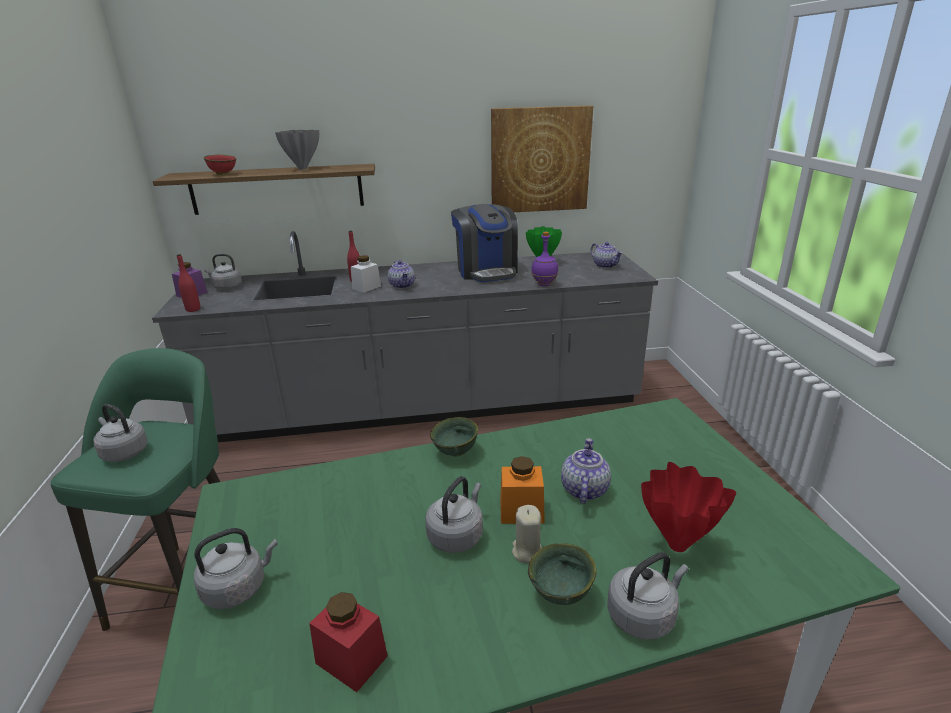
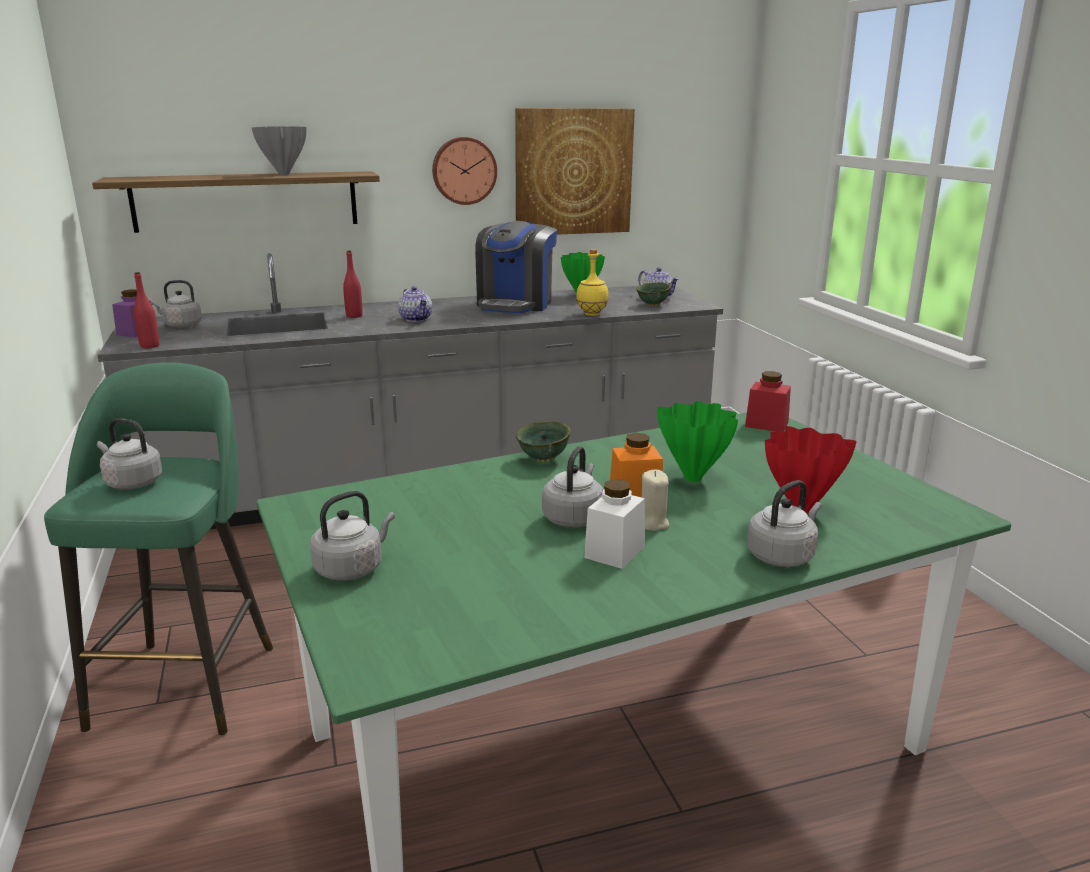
camera: 10 degrees left, 5 degrees down
(223, 174) = (183, 178): red bowl -> none
(351, 659) = (504, 604): red jar -> red jar (766, 424)
(366, 287) = (371, 321): white jar -> white jar (614, 552)
(448, 161) = (464, 170): none -> wall clock
(486, 271) = (516, 304): coffee machine -> coffee machine turned 45 degrees clockwise
(544, 284) = (591, 314): purple bottle -> yellow bottle
(562, 595) = (699, 549): green bowl -> green bowl (653, 305)
(583, 489) = (694, 478): teapot -> green vase

